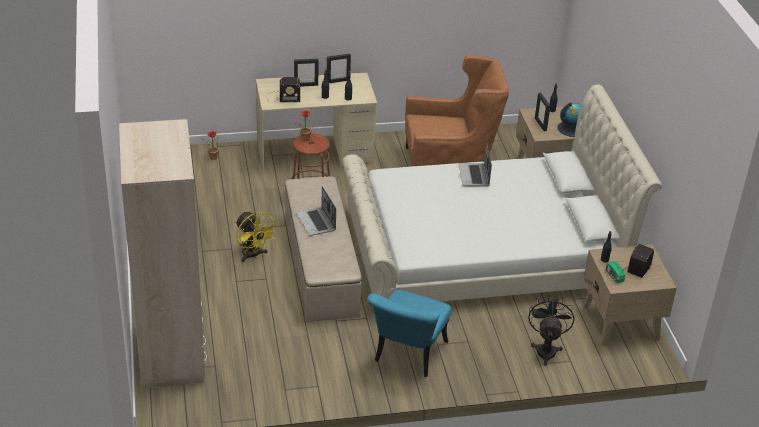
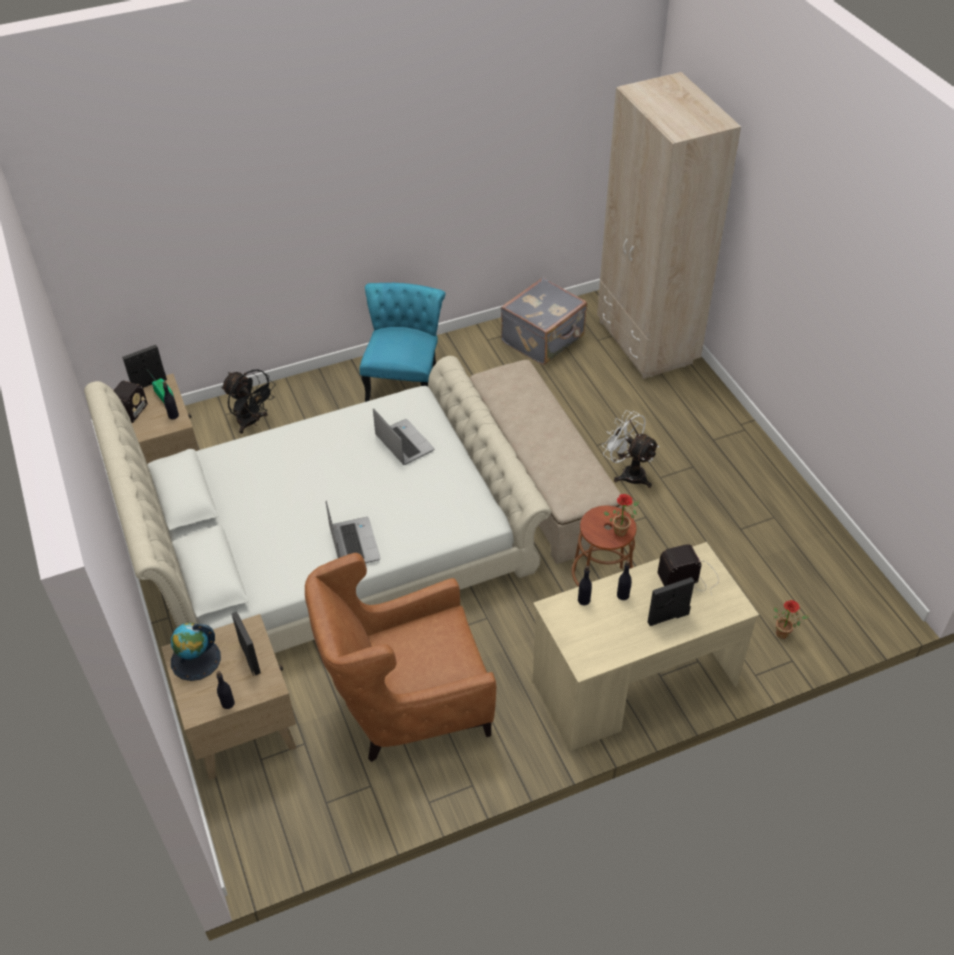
camera: 170 degrees right, 10 degrees up
(253, 255) = (628, 473): yellow fan -> white fan
(264, 375) = (544, 339): none -> grey suitcase
(316, 222) = (549, 433): laptop -> laptop (403, 443)
(338, 81) = (619, 643): picture frame -> picture frame (149, 384)
(546, 349) = (252, 422): black fan -> black fan turned 45 degrees counterclockwise

